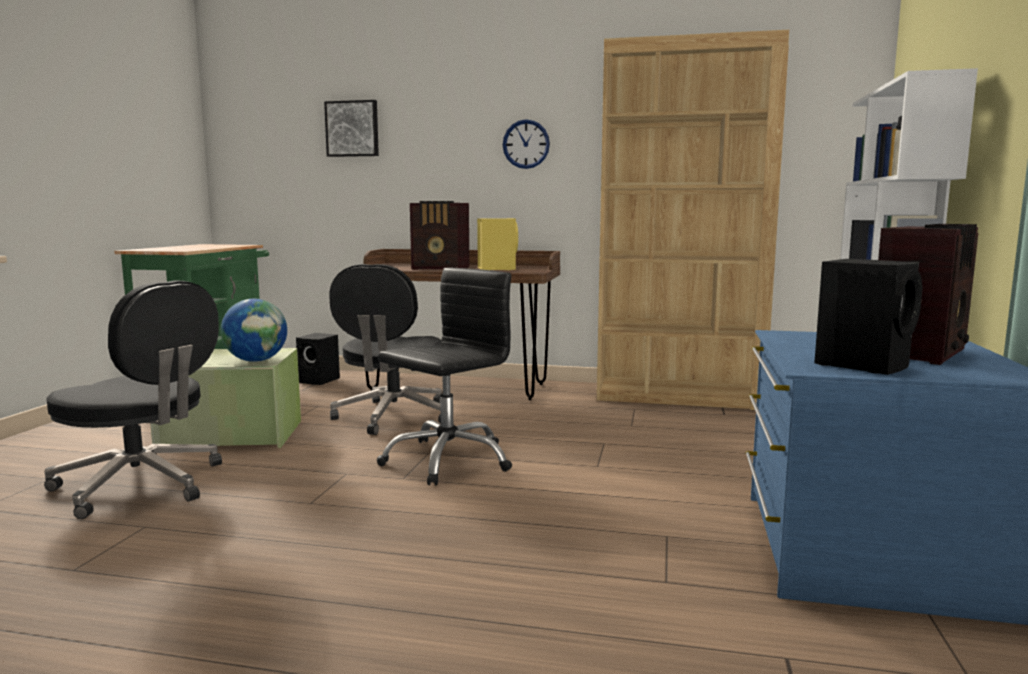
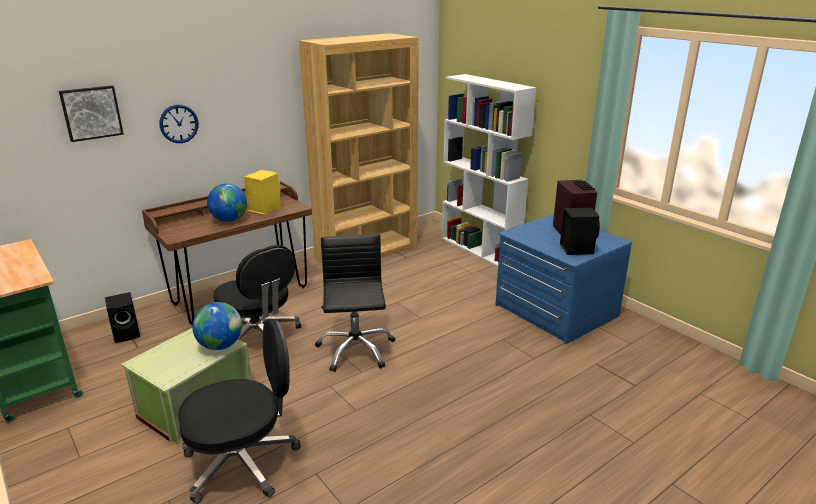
camera: 50 degrees left, 15 degrees up
(441, 269) = (229, 220): radio -> globe
(526, 144) = (246, 108): wall clock -> wall clock (179, 124)

